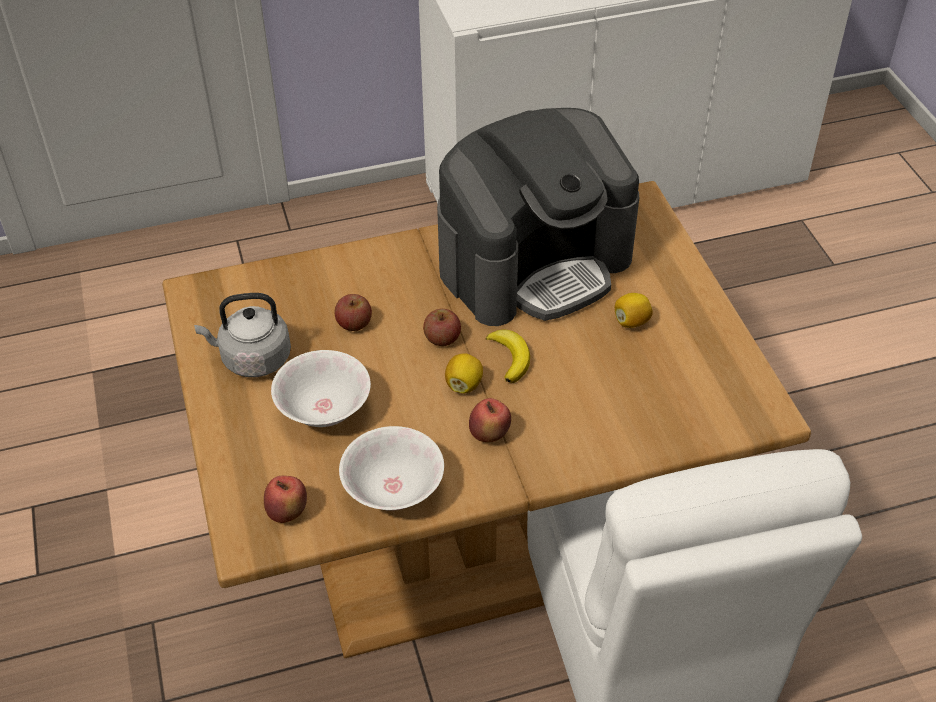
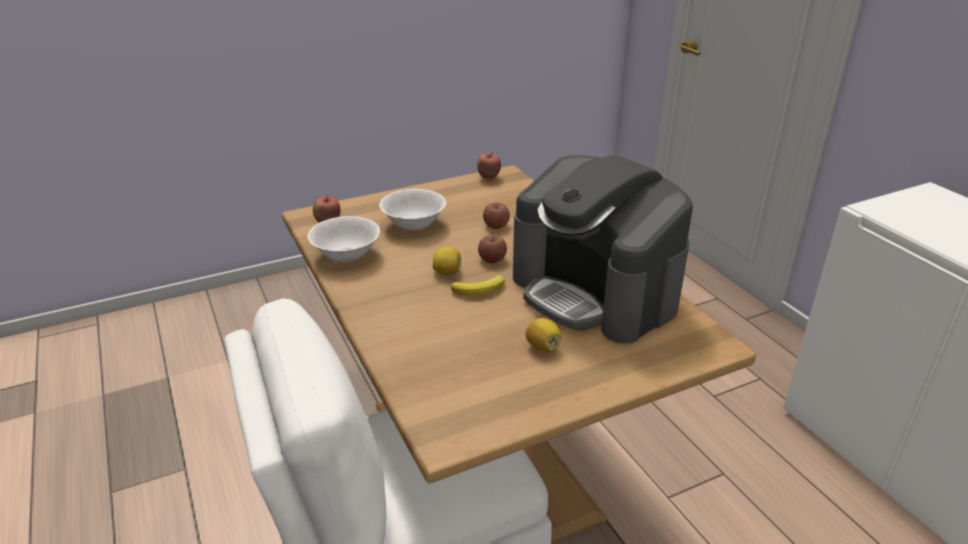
camera: 80 degrees right, 15 degrees down
(252, 359) = (453, 197): grey kettle -> none
(489, 435) = (399, 287): apple -> apple (488, 178)

